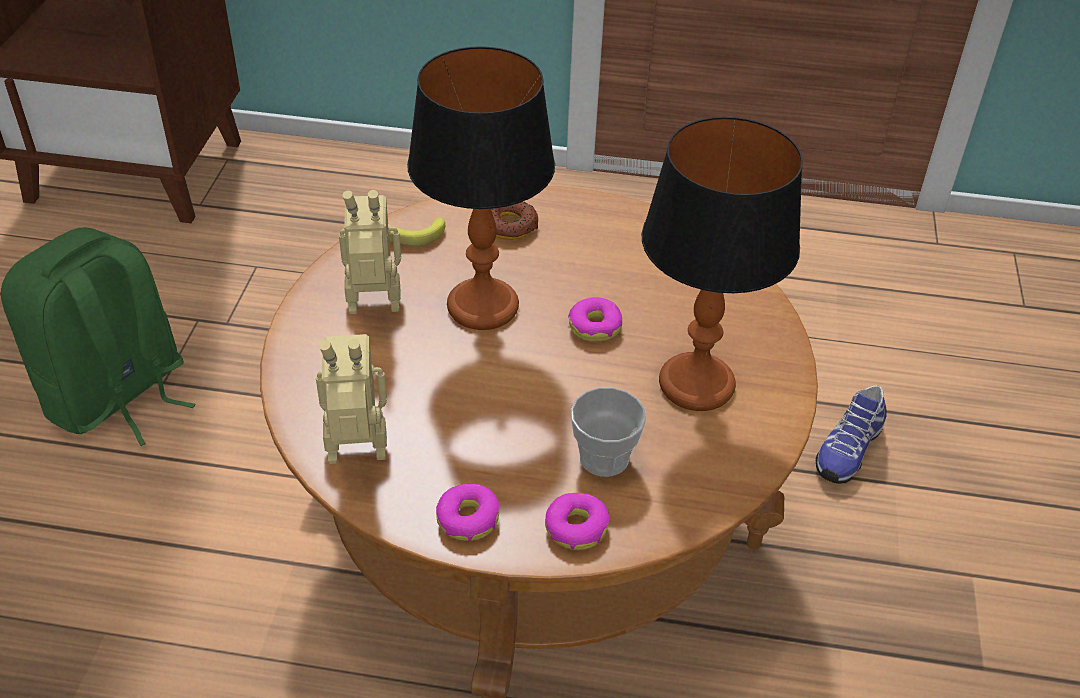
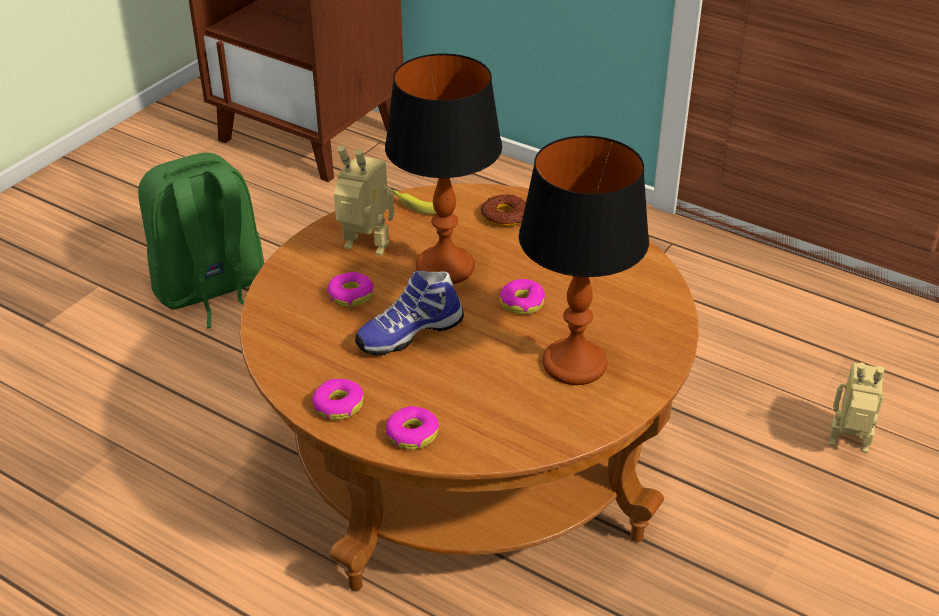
camera: 25 degrees right, 5 degrees down
(357, 457) = (288, 344): toy robot -> toy robot (848, 446)
(394, 372) = (351, 295): none -> donut
(604, 458) = (465, 394): cup -> none
(846, 449) = (768, 491): shoe -> shoe (408, 332)

